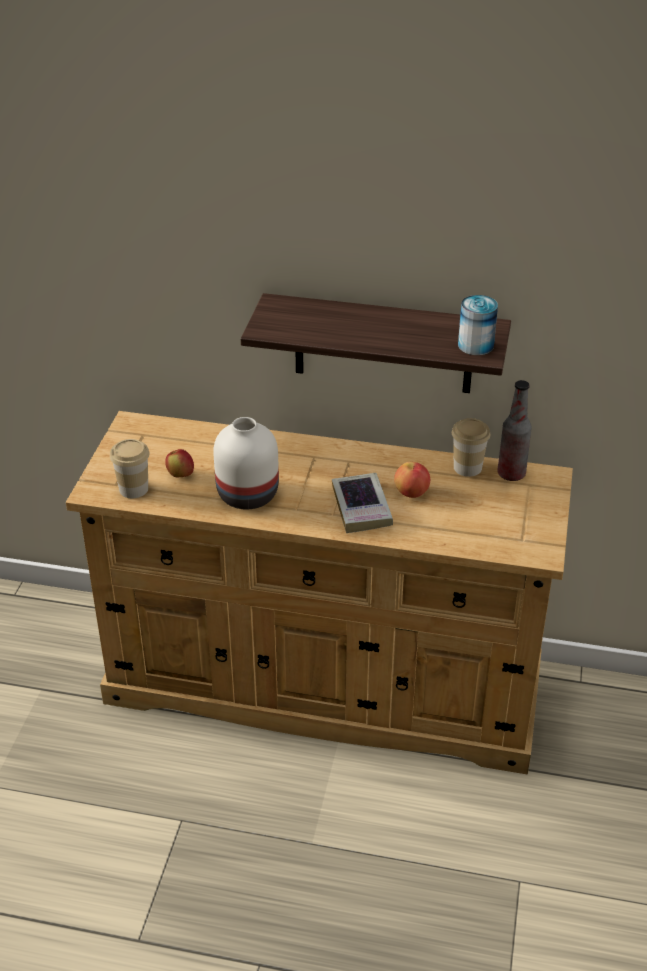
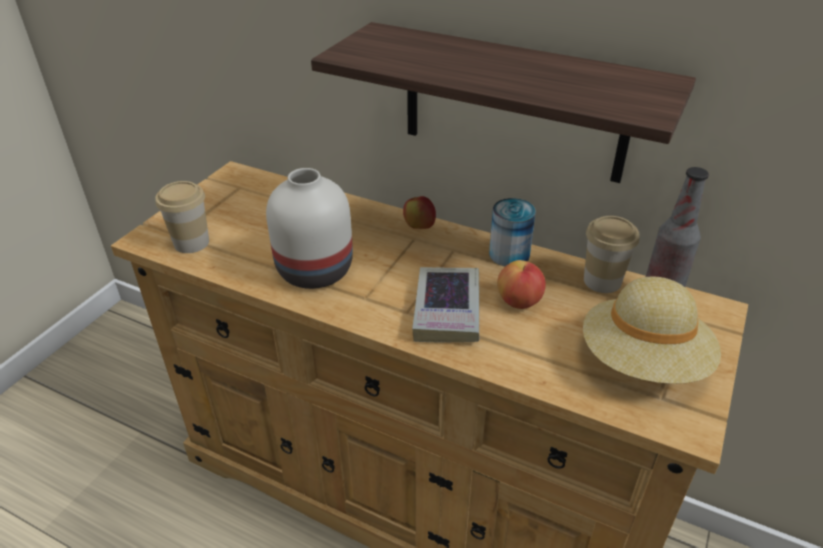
camera: 15 degrees right, 0 degrees up
(180, 475) = (252, 235): apple -> apple (419, 227)
(475, 345) = (635, 99): can -> can (509, 254)
(507, 519) = (643, 361): none -> beige hat

